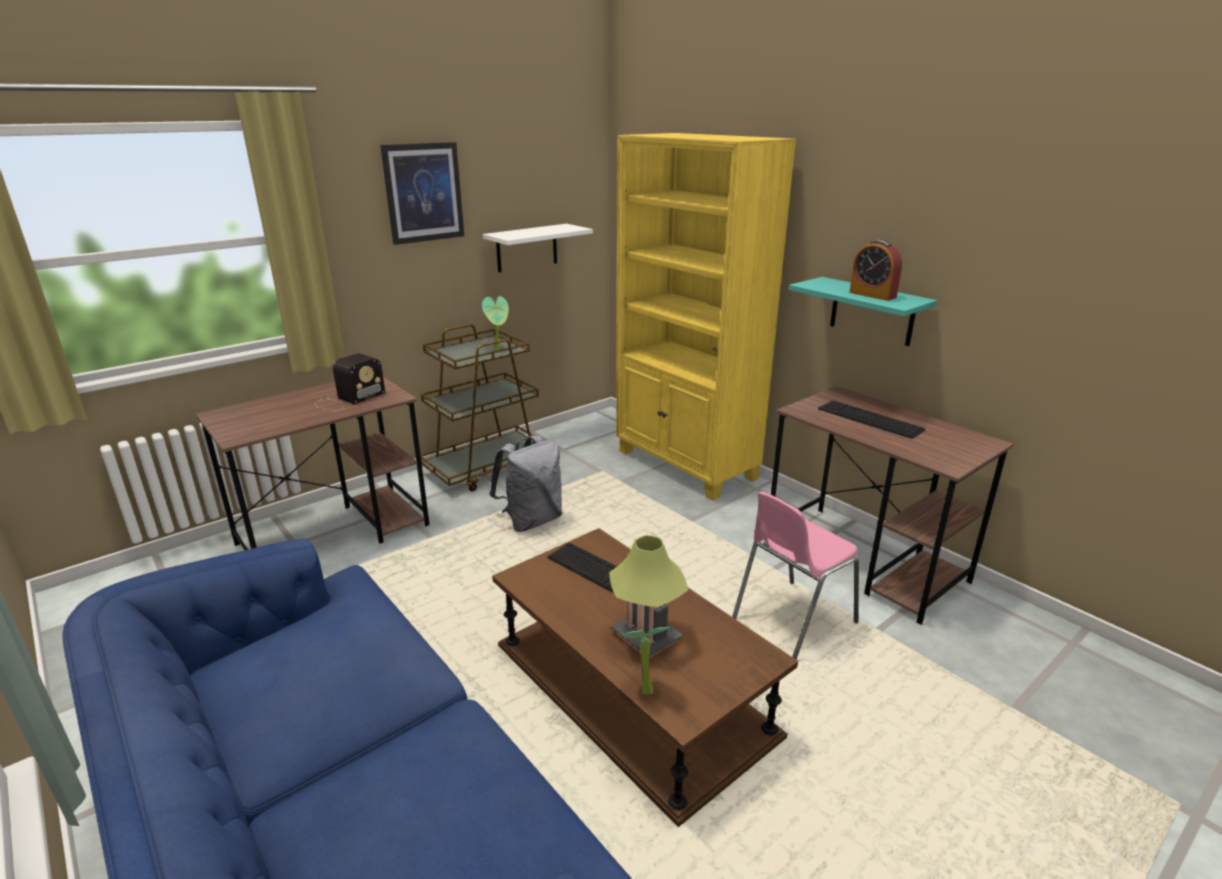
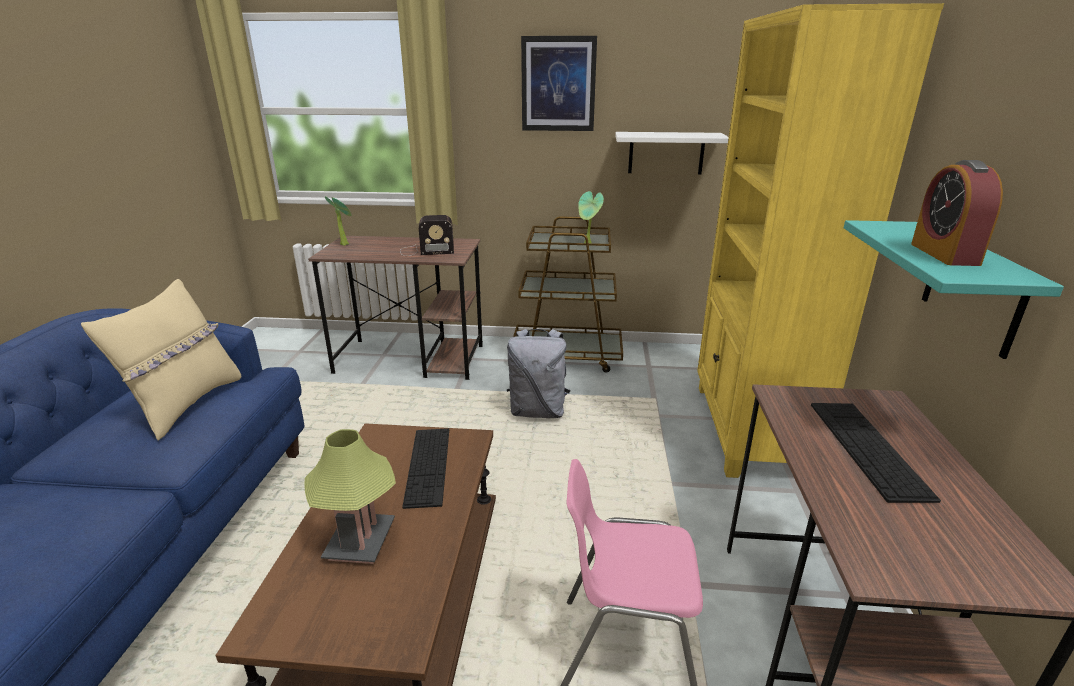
camera: 45 degrees right, 0 degrees up
(337, 638) = (187, 404): none -> beige pillow
(643, 688) = (282, 582): potted plant -> potted plant (344, 244)

